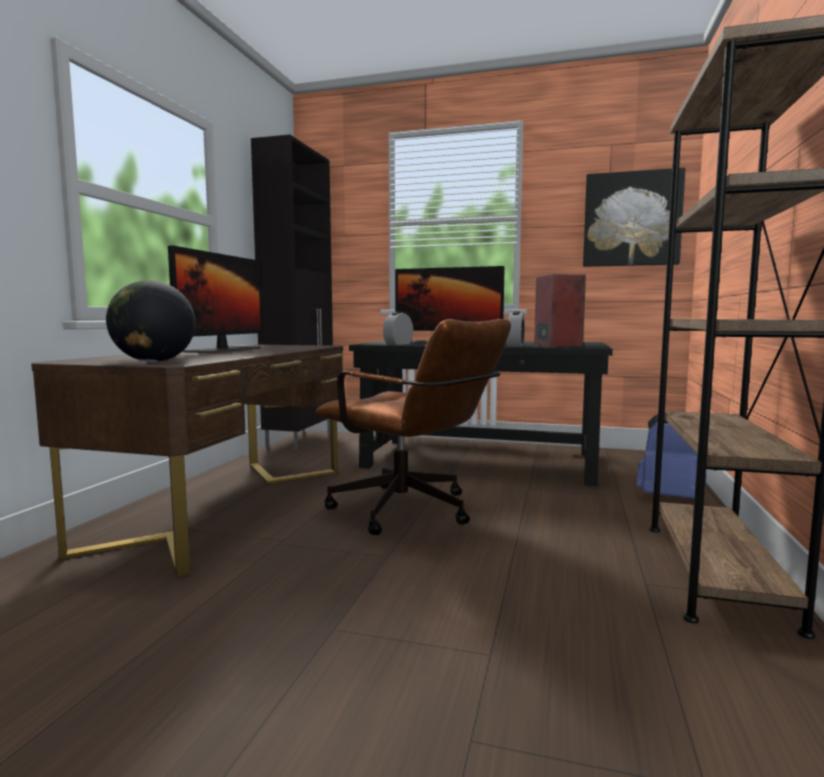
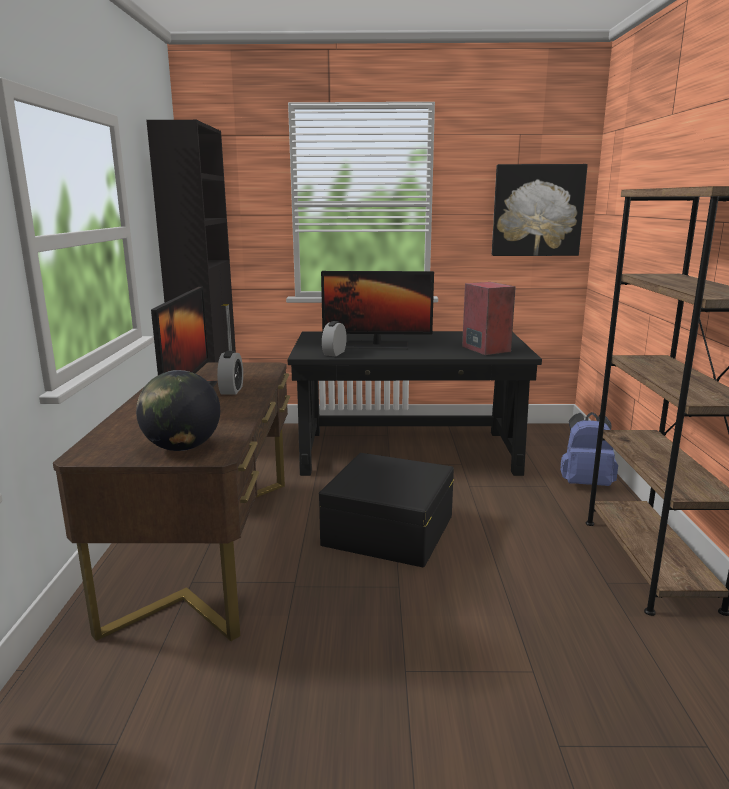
camera: 15 degrees left, 10 degrees up
(413, 512) = (388, 530): brown office chair -> black storage box
(515, 346) = (451, 354): alarm clock -> alarm clock (231, 390)

